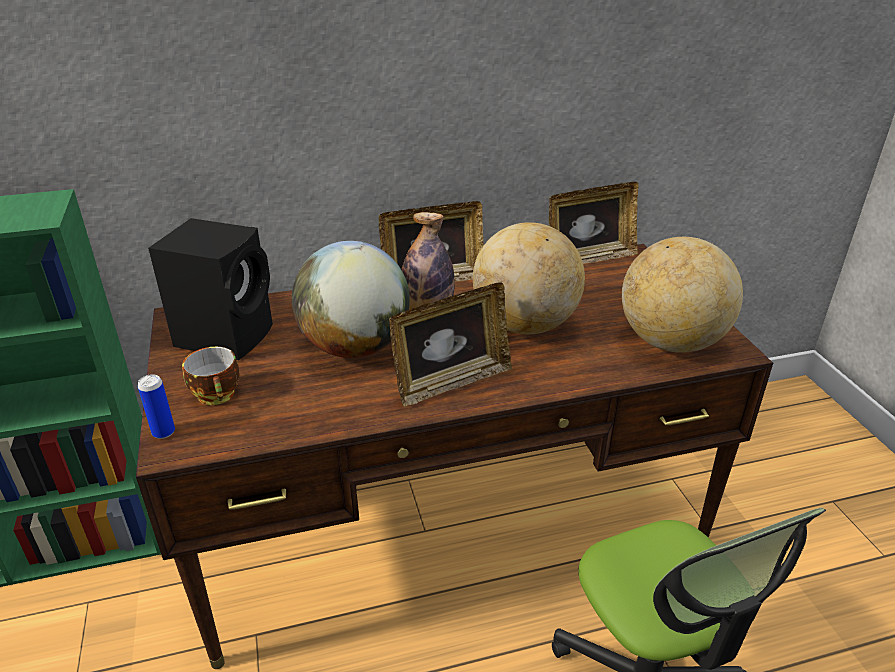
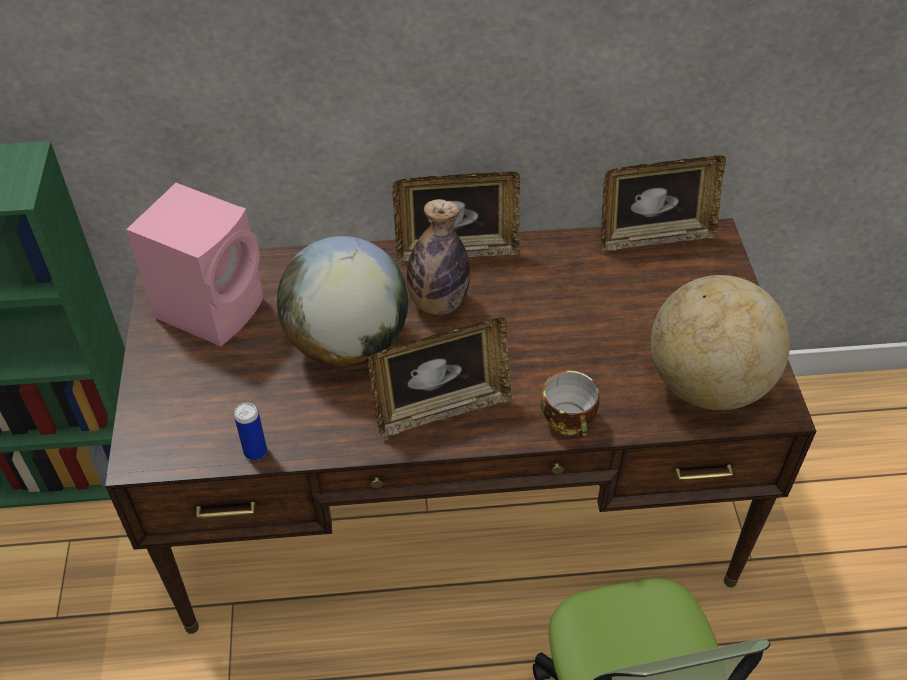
camera: 10 degrees right, 15 degrees up
(163, 432) = (135, 434): can -> can (255, 452)
(218, 395) = (194, 392): cup -> cup (570, 421)
(227, 334) = (213, 306): black speaker -> pink speaker
(525, 325) = (545, 336): globe -> none

